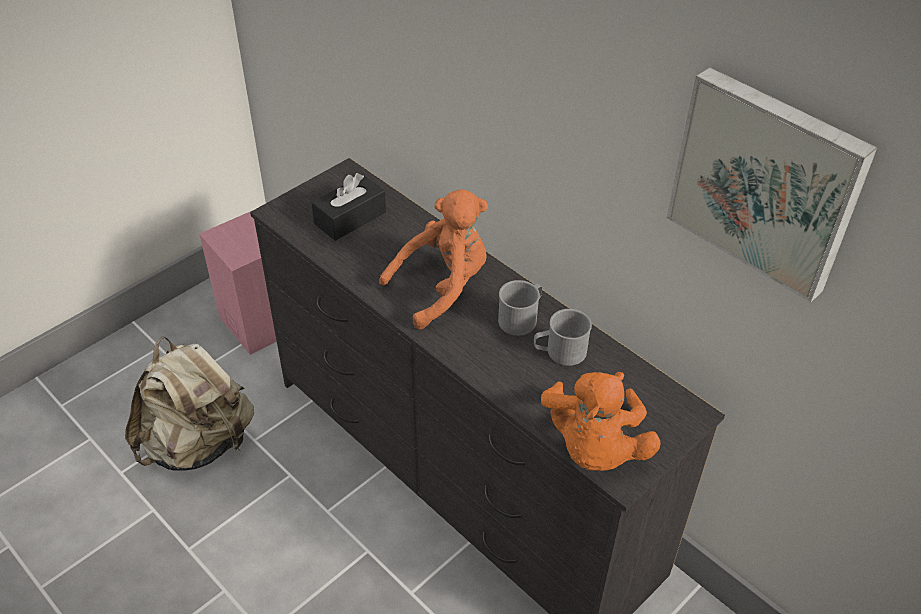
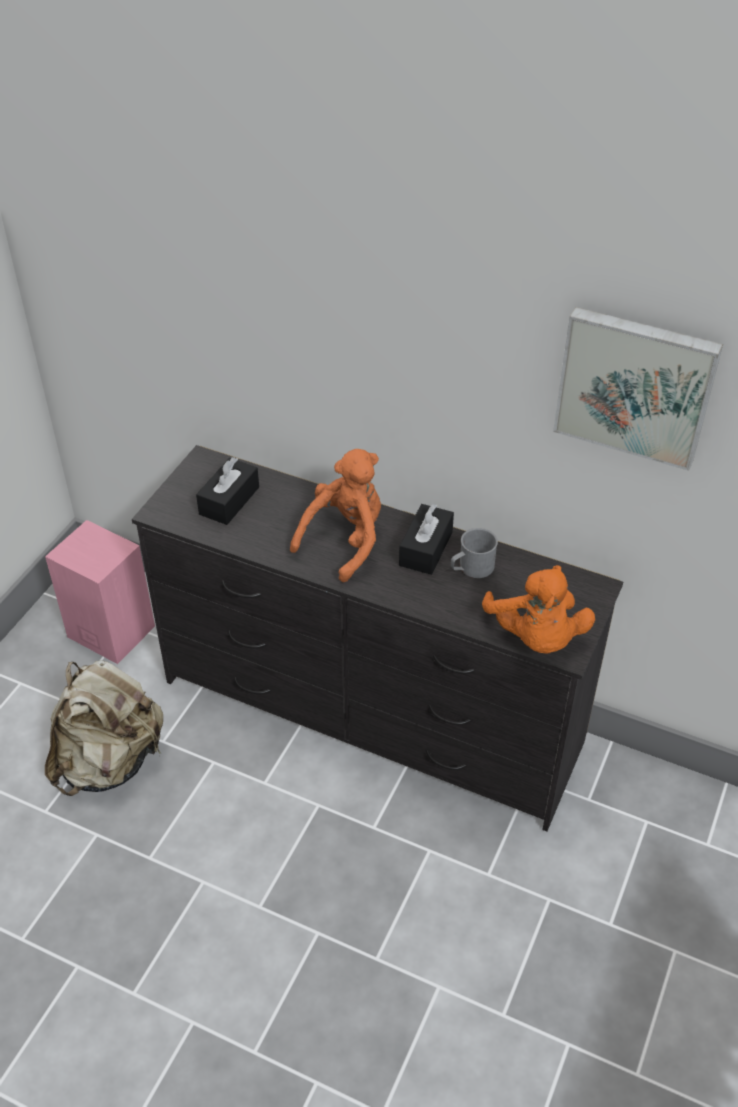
camera: 20 degrees left, 0 degrees up
(521, 318) = (426, 548): grey mug -> black tissue box

